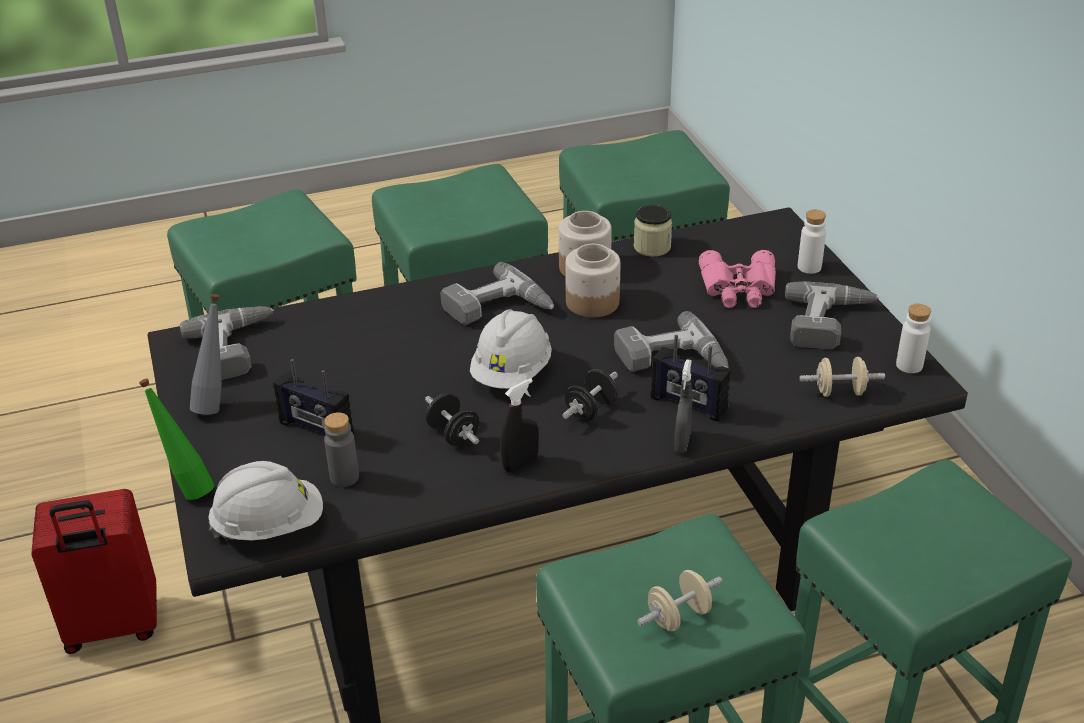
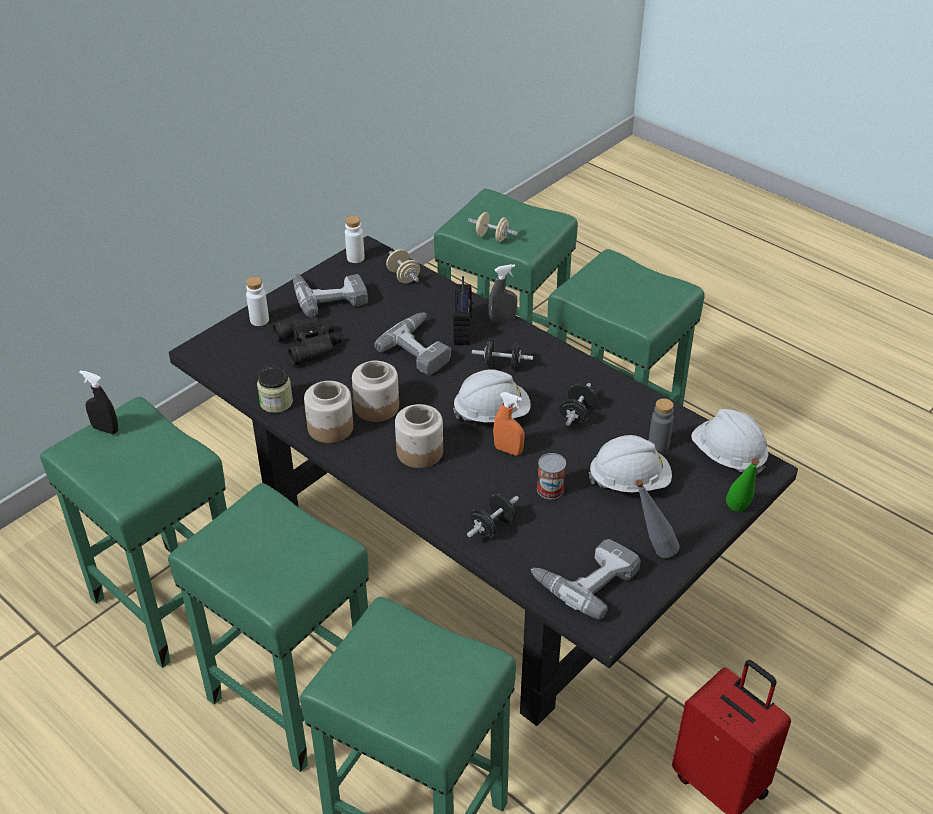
camera: 120 degrees left, 5 degrees up
(316, 429) = (629, 481): radio -> white hard hat
(355, 319) = (492, 527): none -> black dumbbell
(363, 371) = (550, 489): none -> can
(446, 364) = (508, 450): none -> orange spray bottle
(498, 309) = (420, 452): power drill -> jar
(520, 464) = (578, 375): black spray bottle -> black spray bottle (105, 429)
(678, 616) = (637, 283): beige dumbbell -> beige dumbbell (492, 237)
(738, 289) = (310, 344): pink binoculars -> black binoculars

